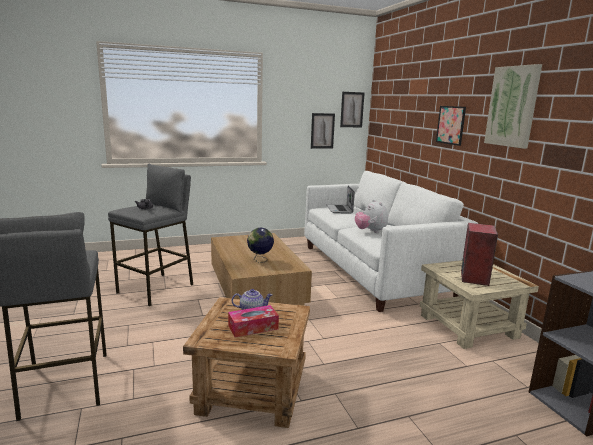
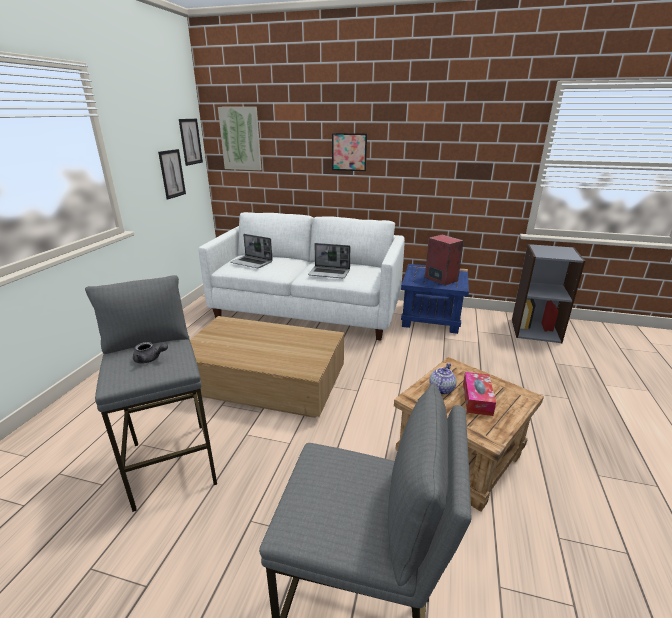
camera: 55 degrees left, 10 degrees up
(260, 260) = (287, 349): globe -> none
(370, 231) = (330, 273): plush toy -> laptop
(470, 326) = (431, 317): beige side table -> blue side table
(512, 106) = (423, 132): picture -> picture (240, 139)

